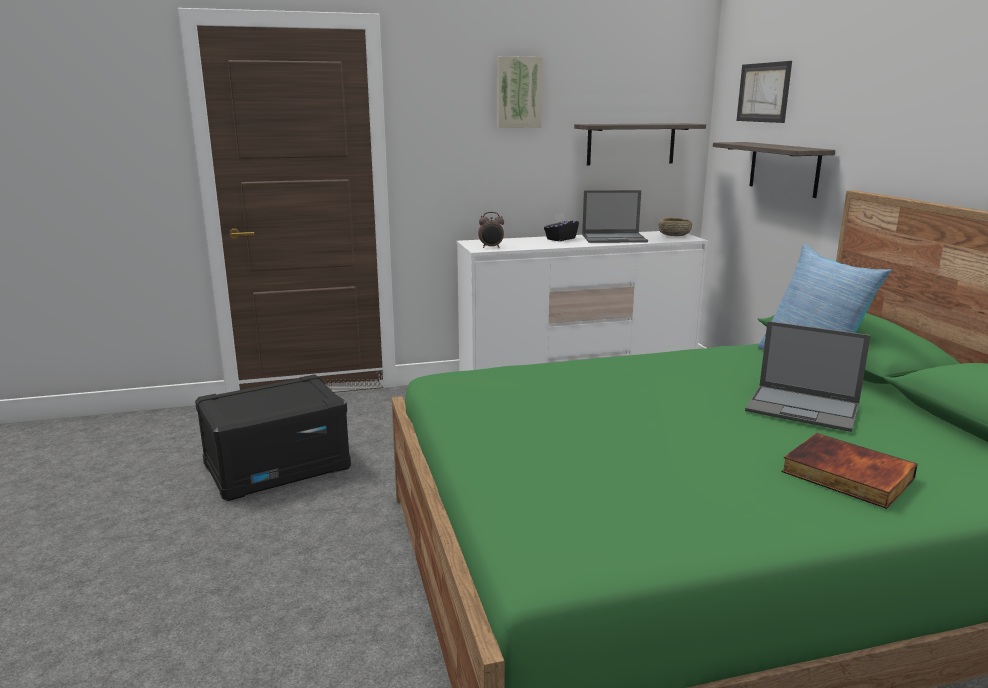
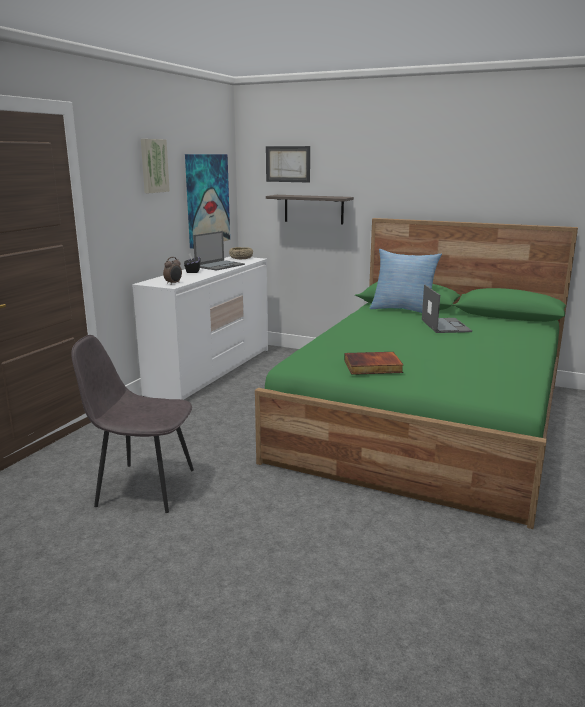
camera: 50 degrees left, 0 degrees up
(277, 466) = (143, 487): black storage box -> grey chair
(631, 144) = (207, 200): shelf -> picture
(804, 408) = (445, 325): laptop -> laptop turned 75 degrees counterclockwise
(845, 475) = (507, 341): book -> book (372, 367)

